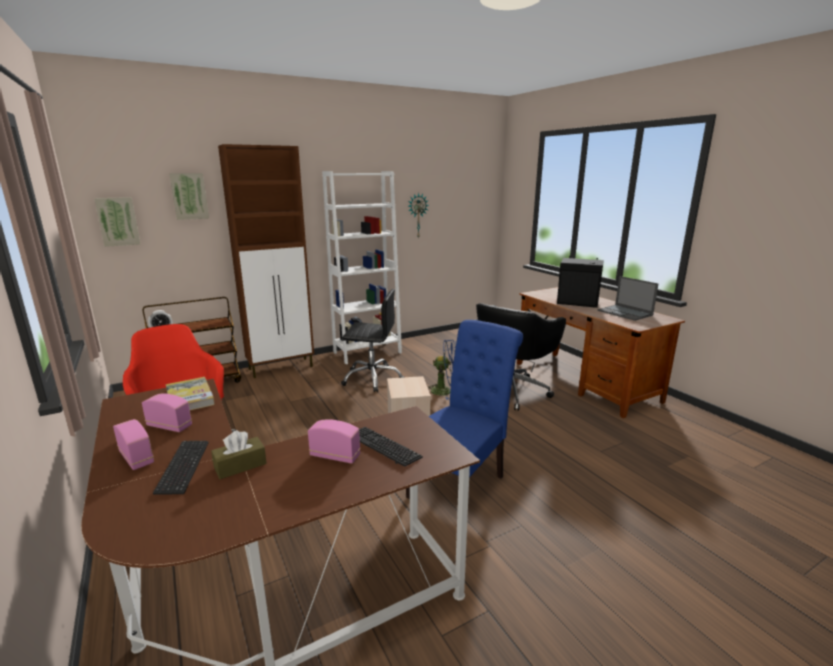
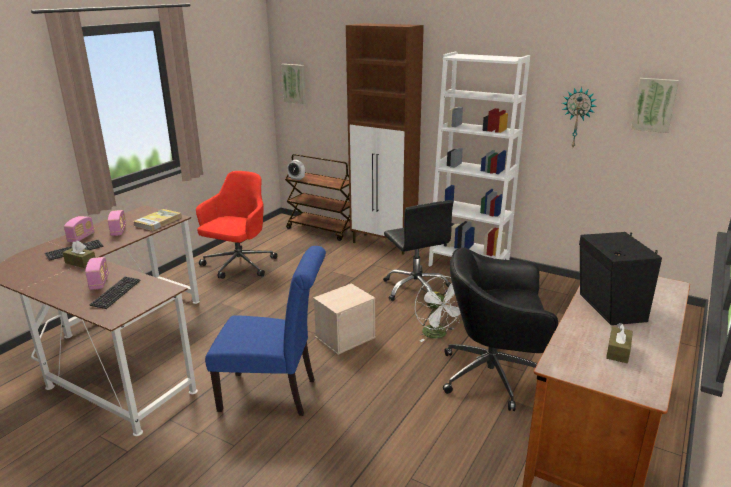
camera: 60 degrees right, 5 degrees up
(189, 196) = (340, 67): picture -> picture (654, 105)
(446, 391) = (438, 335): blue fan -> white fan
(625, 313) = (618, 351): laptop -> brown tissue box

